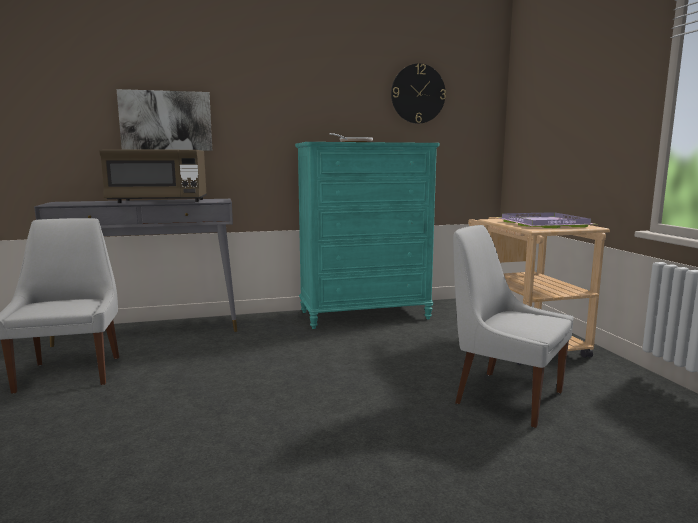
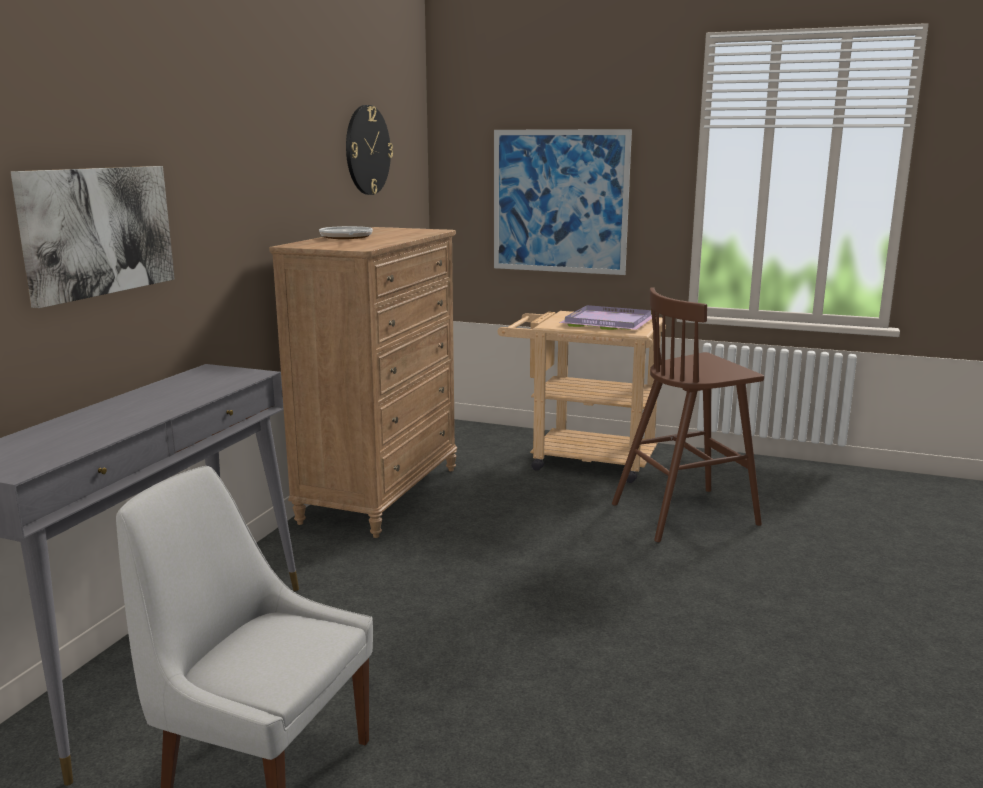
camera: 55 degrees left, 5 degrees up
(158, 201) = (161, 401): brown microwave -> none
(365, 315) = (380, 494): turquoise dresser -> brown dresser
(504, 396) = (687, 514): white chair -> brown stool
(569, 127) = (559, 202): none -> picture

